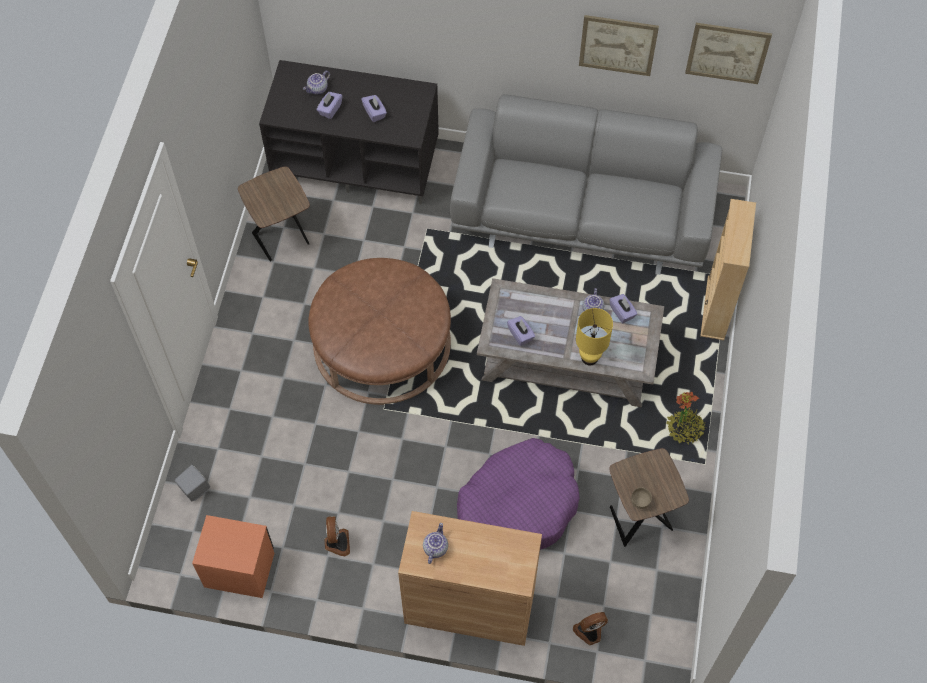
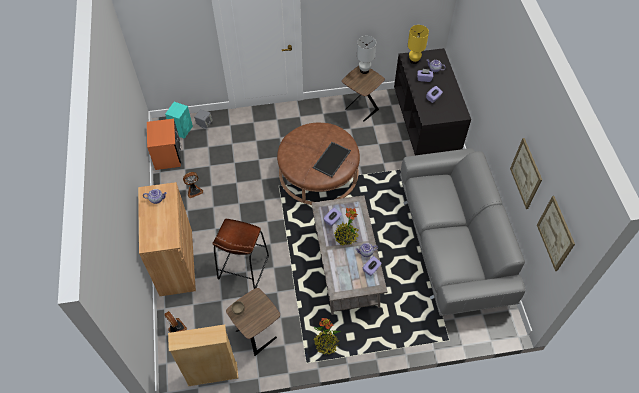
camera: 70 degrees right, 5 degrees down
(189, 531) = (182, 129): none -> turquoise speaker
(254, 187) = (364, 70): none -> white table lamp
(403, 299) = (331, 159): none -> tray
(518, 505) = (243, 267): purple dog bed -> brown stool
(557, 327) = (345, 237): none -> potted plant
(590, 357) = (332, 260): yellow table lamp -> yellow table lamp (414, 60)
(716, 308) = (422, 340): beige bookcase -> beige bookcase (212, 374)

